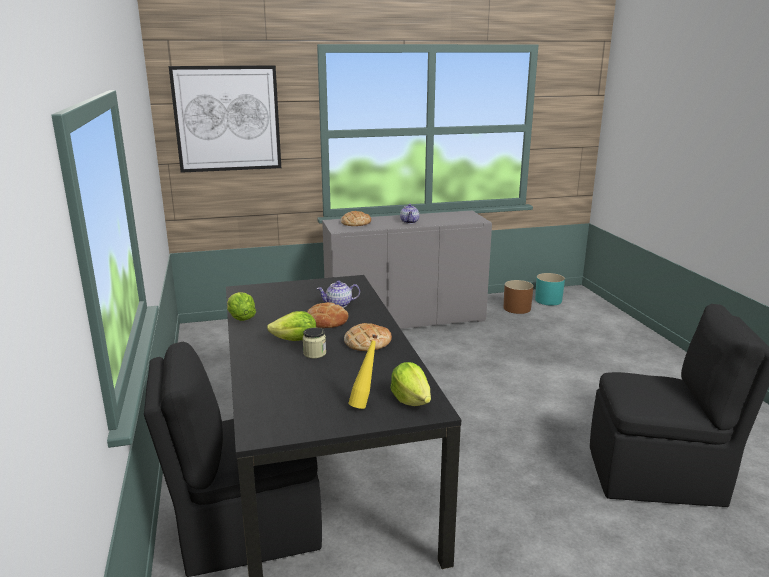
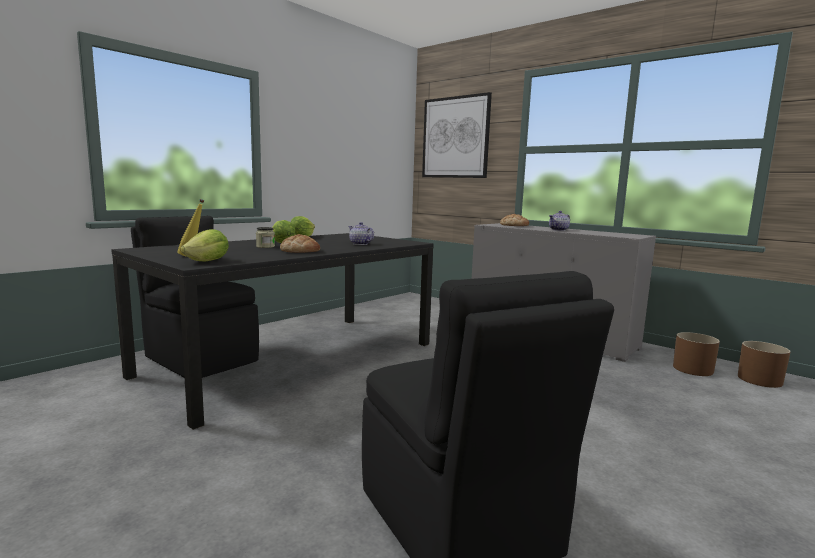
camera: 55 degrees right, 10 degrees down
(327, 320) = (326, 244): bread -> none
(548, 300) = (760, 380): turquoise planter -> brown planter

